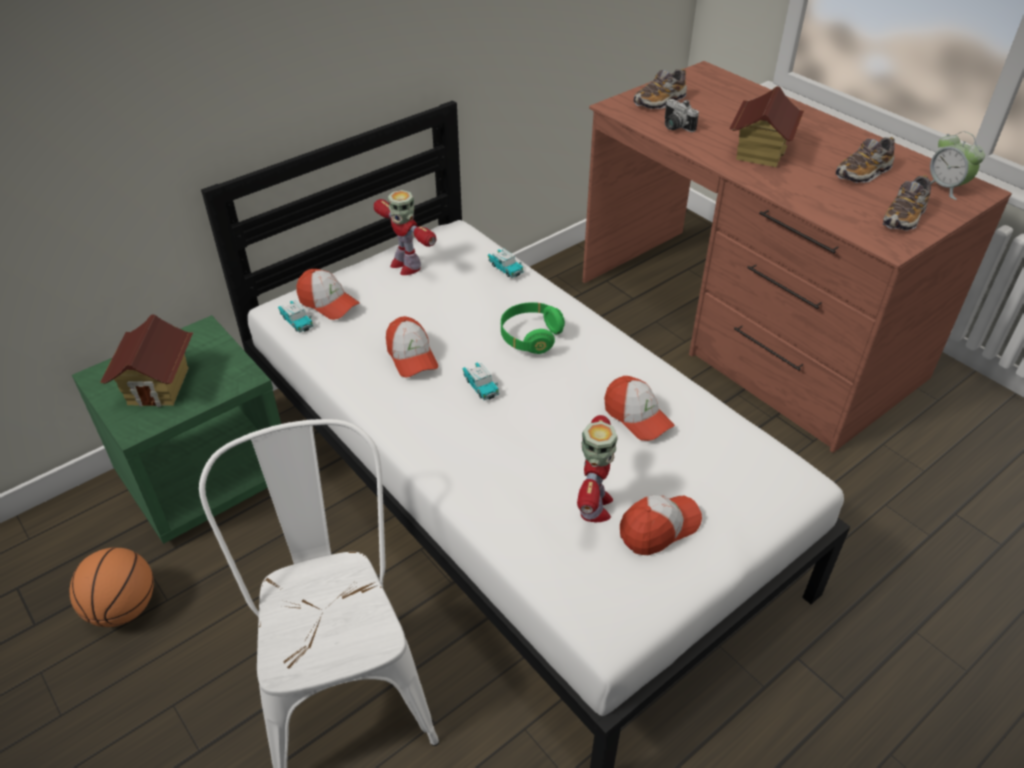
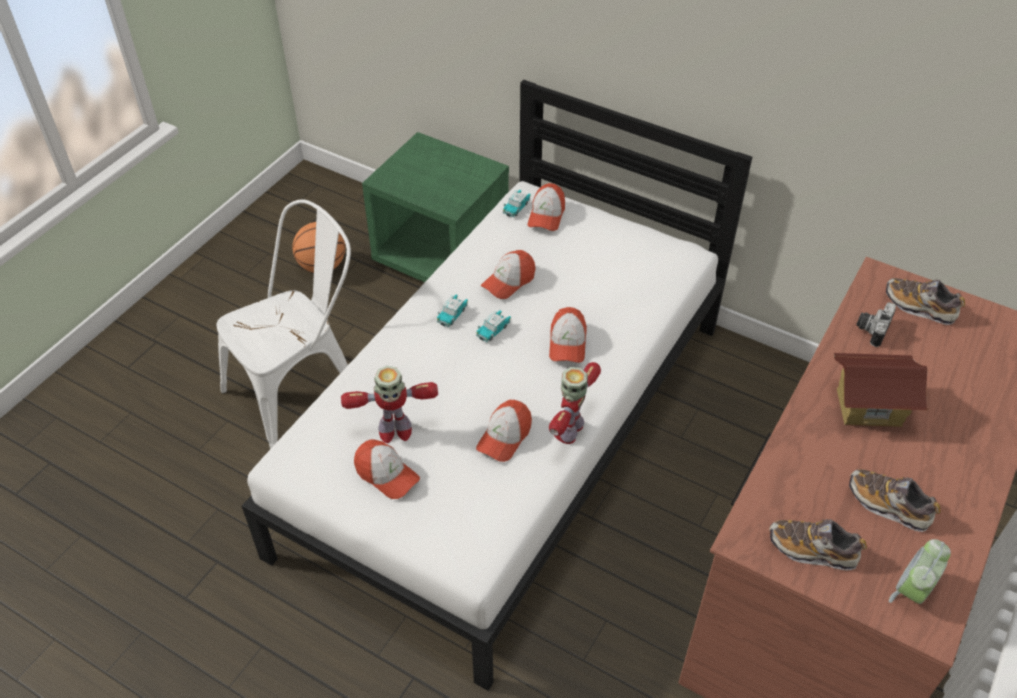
camera: 70 degrees right, 5 degrees up
(159, 386) = (424, 173): toy house -> none
(406, 265) = (620, 241): toy robot -> toy robot (570, 430)
(505, 268) = (652, 302): toy car -> toy car (452, 315)
(530, 337) = (567, 343): green headphones -> cap

